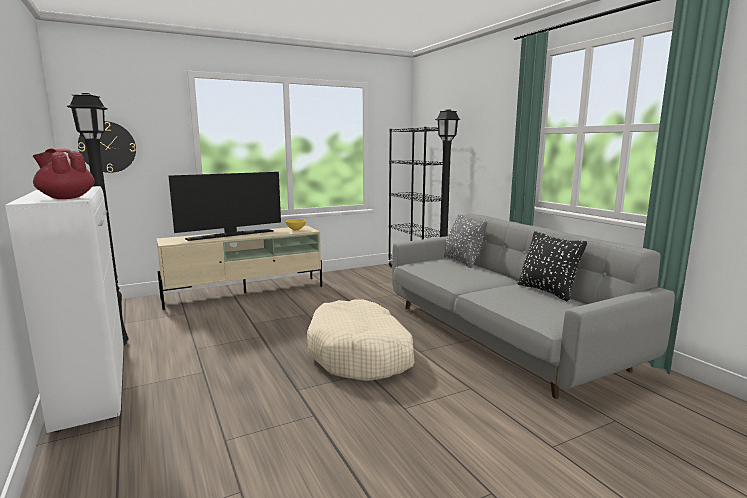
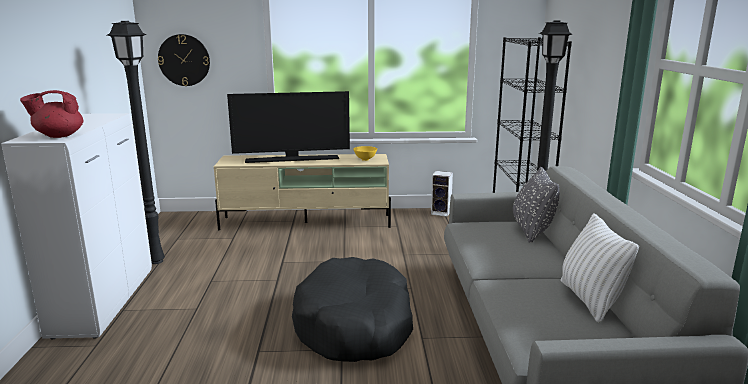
camera: 25 degrees right, 5 degrees up
(66, 198) = (58, 136): red teapot -> red teapot turned 75 degrees counterclockwise
(353, 271) = (441, 213): none -> speaker
(361, 354) = (355, 325): beige dog bed -> black dog bed
(547, 291) = (590, 300): black pillow -> white pillow

